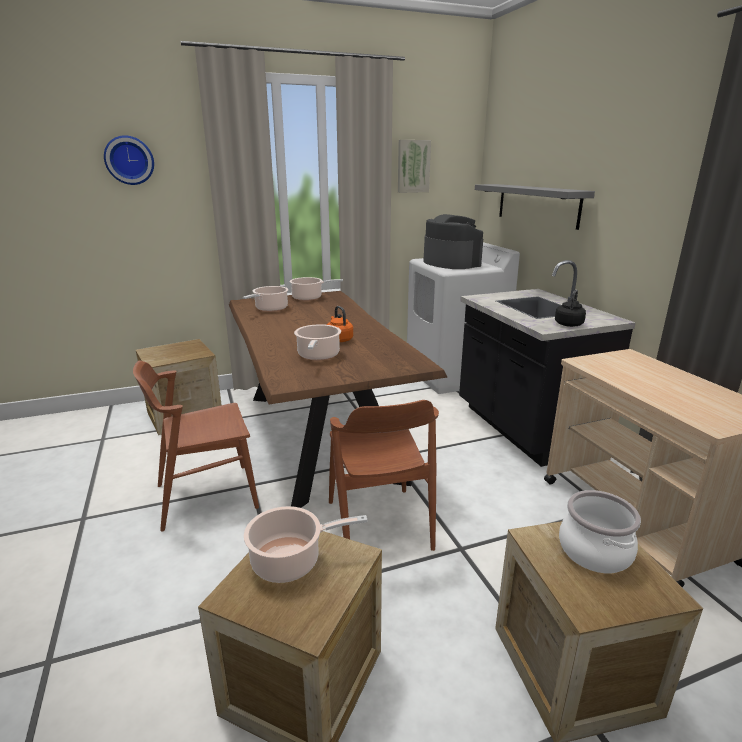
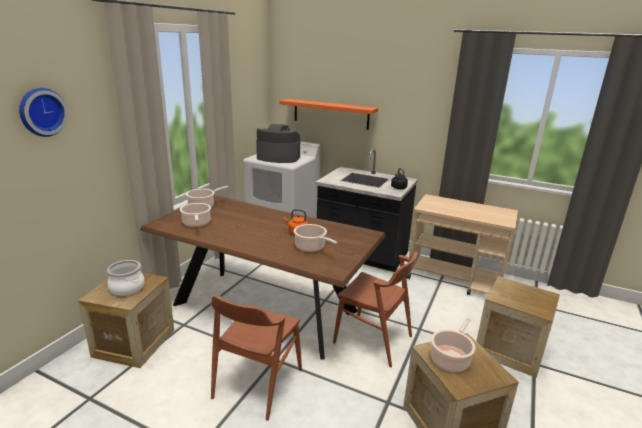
camera: 45 degrees left, 0 degrees up
(413, 166) = (237, 90): picture -> none
(537, 205) = (330, 114): grey shelf -> orange shelf
(594, 551) = (516, 292): cooking pot -> cooking pot (127, 288)

